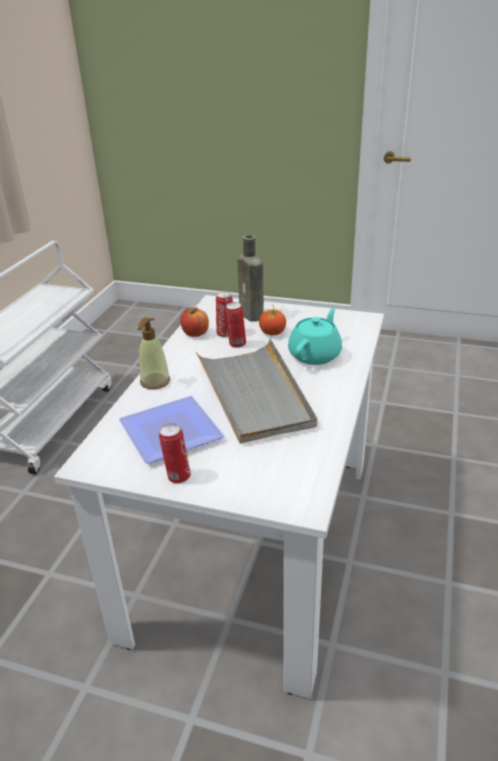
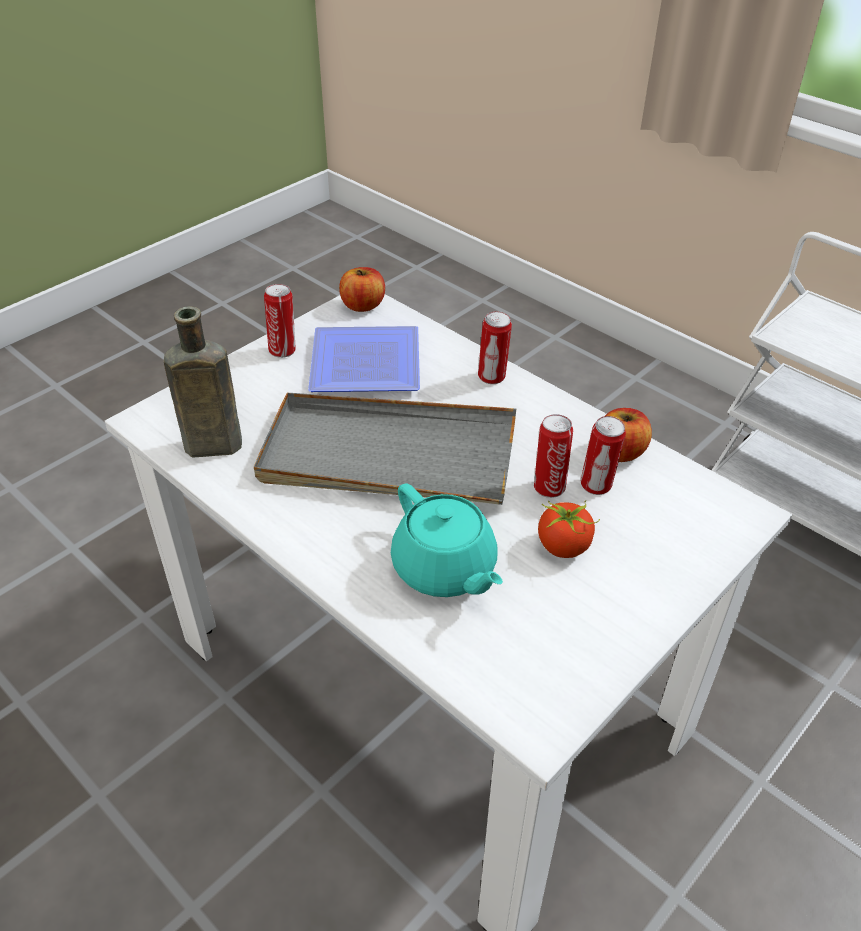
camera: 115 degrees right, 10 degrees up
(93, 461) = (363, 305): none -> apple
(155, 382) = (492, 377): soap dispenser -> can
(252, 316) = (651, 545): brown bottle -> brown bottle (209, 446)

